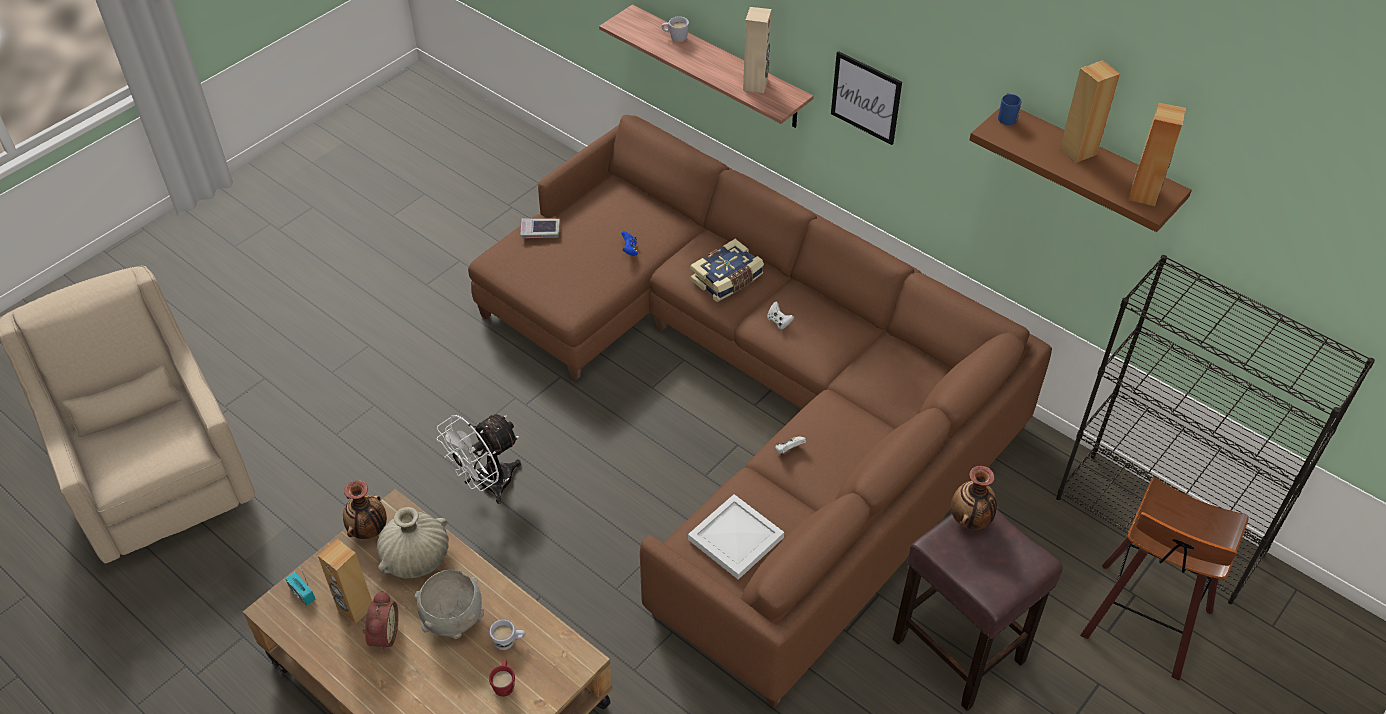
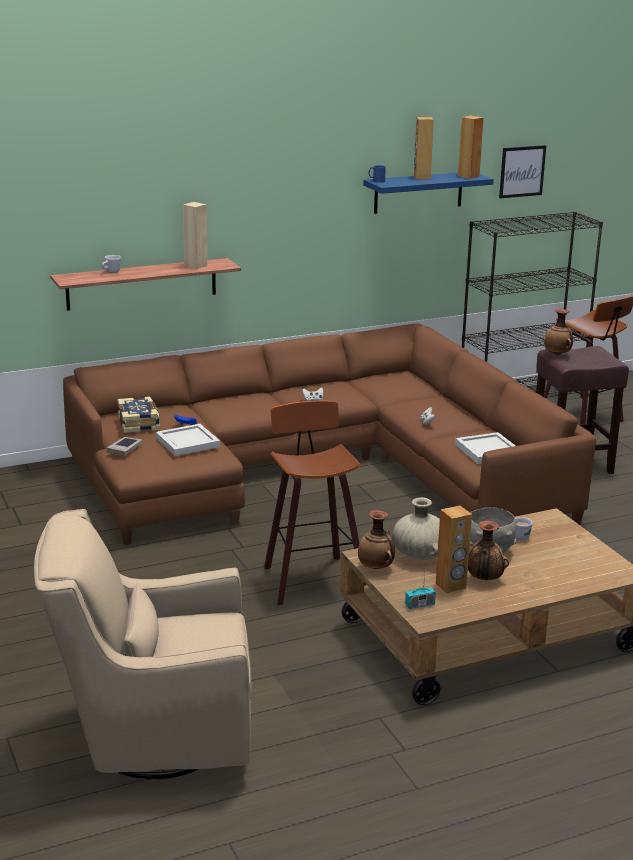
camera: 65 degrees left, 25 degrees down
(382, 635) = (484, 579): alarm clock -> vase
(487, 485) = (310, 578): white fan -> stool
(504, 684) = (557, 544): red mug -> none
(584, 268) = (186, 442): none -> white tray
(727, 280) = (256, 405): book -> book (139, 423)
(866, 97) = (268, 234): picture -> picture (522, 171)
(1089, 166) = (418, 192): brown shelf -> blue shelf

